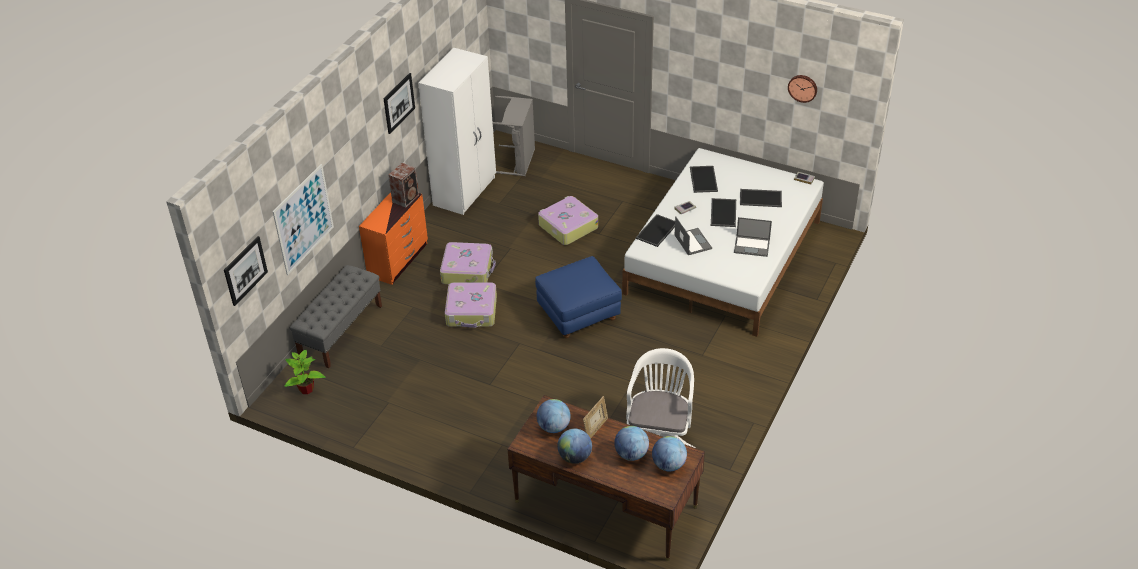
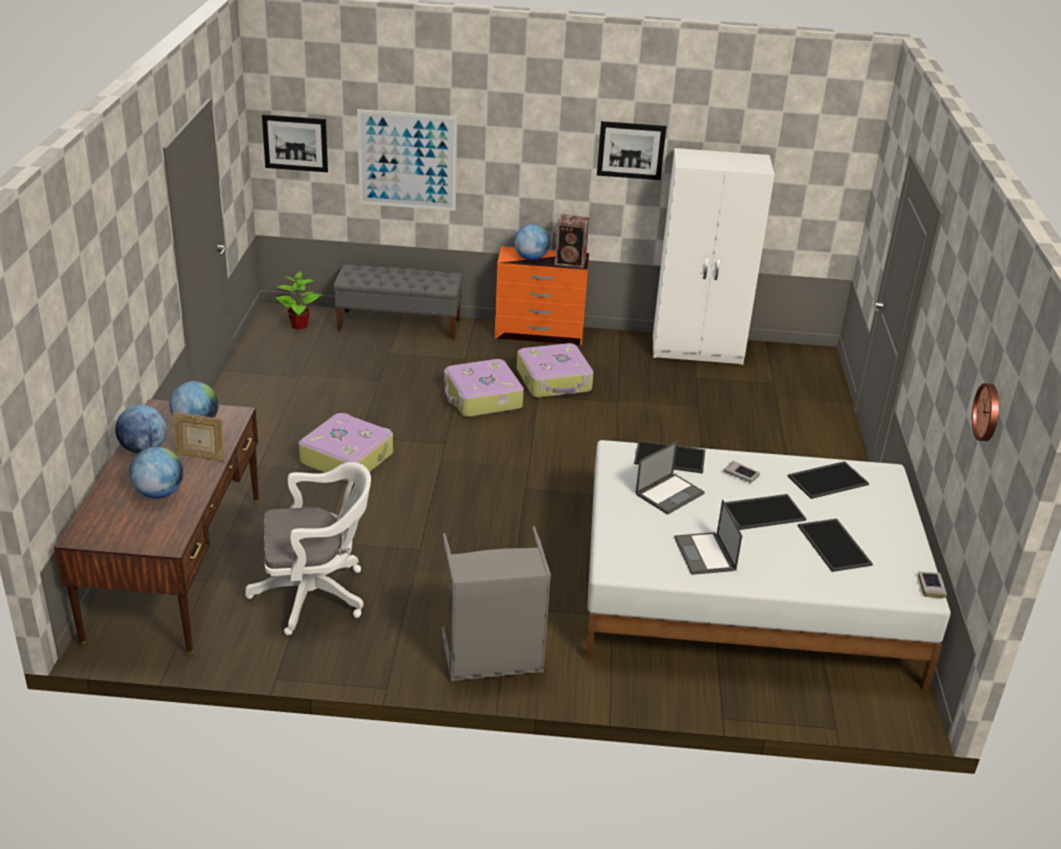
camera: 65 degrees right, 10 degrees down
(517, 161) = (790, 374): grey laundry basket -> grey laundry basket (493, 659)
(567, 226) = (696, 436): suitcase -> suitcase (347, 457)
(578, 313) = (529, 478): blue ottoman -> none
(668, 465) = (145, 528): globe -> globe (531, 258)

